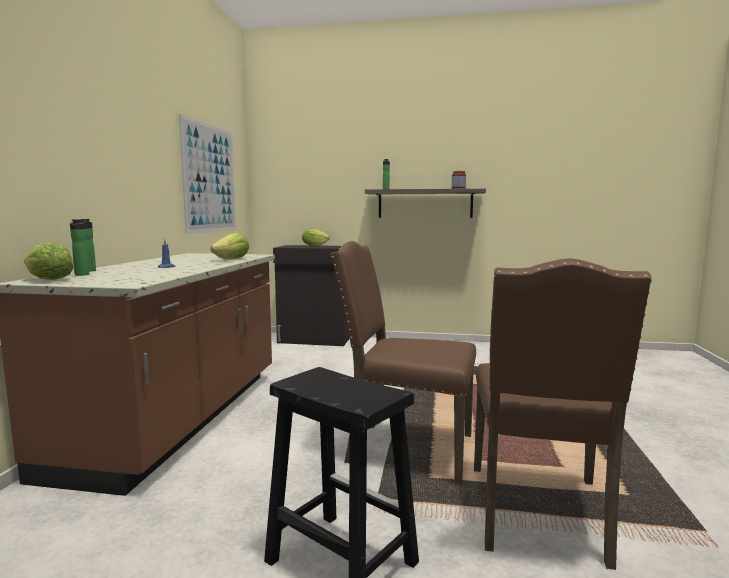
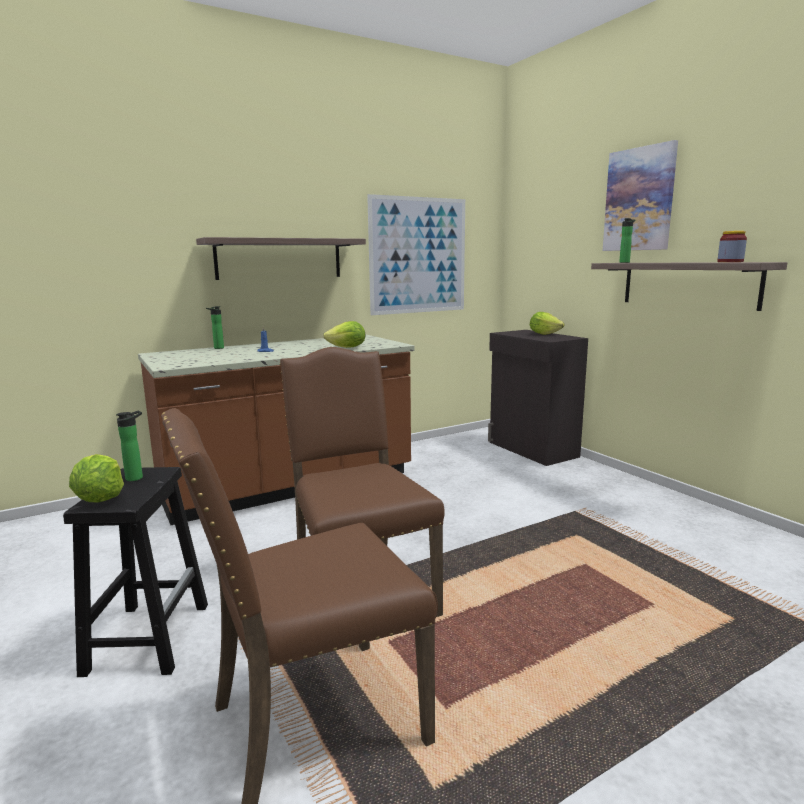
camera: 50 degrees right, 5 degrees up
(49, 280) = (164, 354): lettuce -> lettuce (100, 498)
(83, 274) = (199, 351): bottle -> bottle (137, 477)
(121, 169) = (279, 258): none -> shelf
(383, 147) = (639, 199): none -> picture

